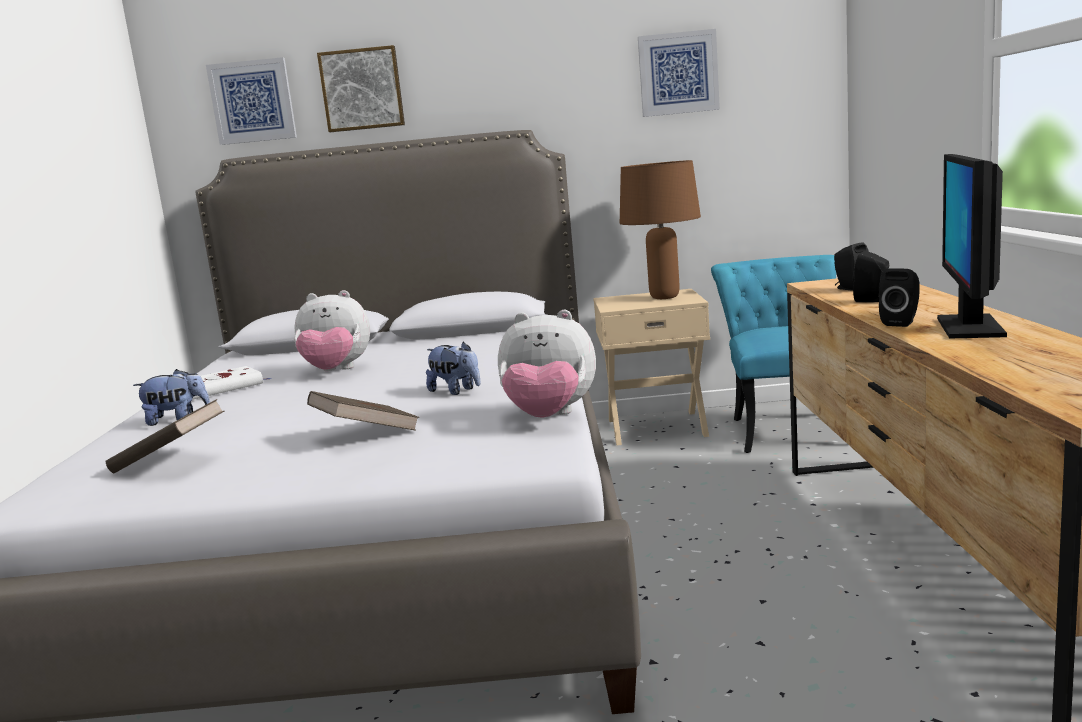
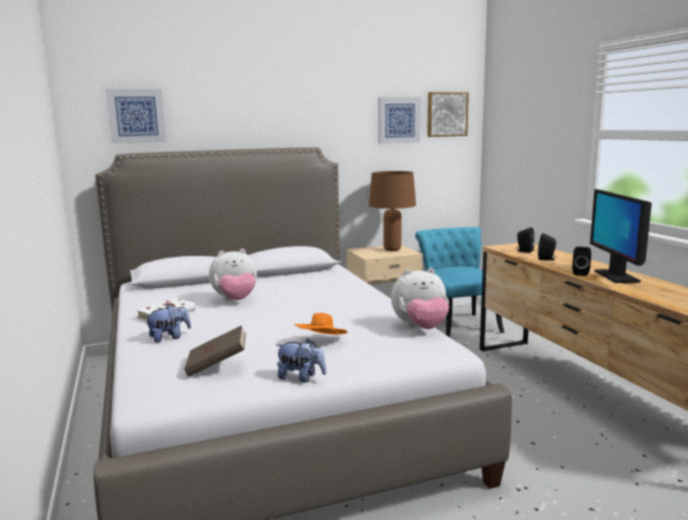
camera: 20 degrees left, 0 degrees up
(362, 89) = (212, 114): picture -> picture (446, 114)
(366, 434) = (321, 342): brown book -> orange hat
(456, 391) = (340, 313): plush toy -> plush toy (301, 378)

